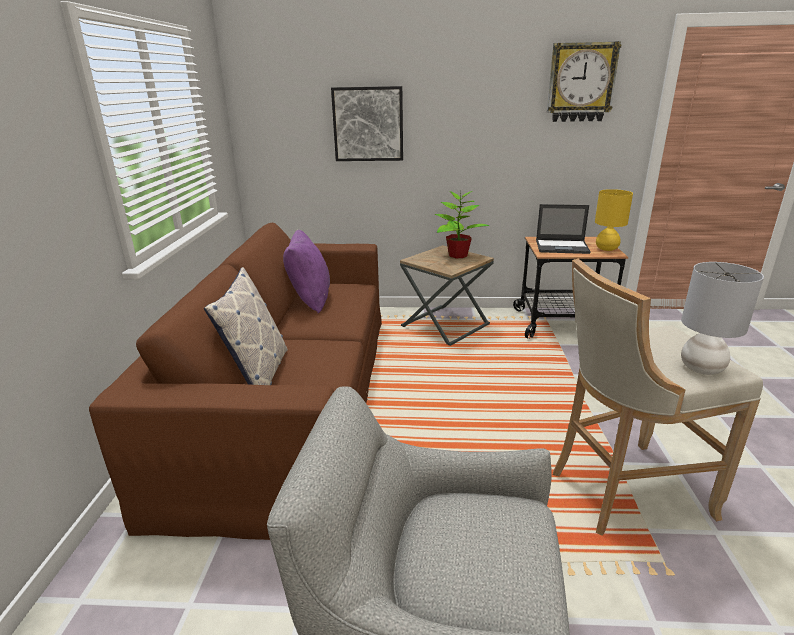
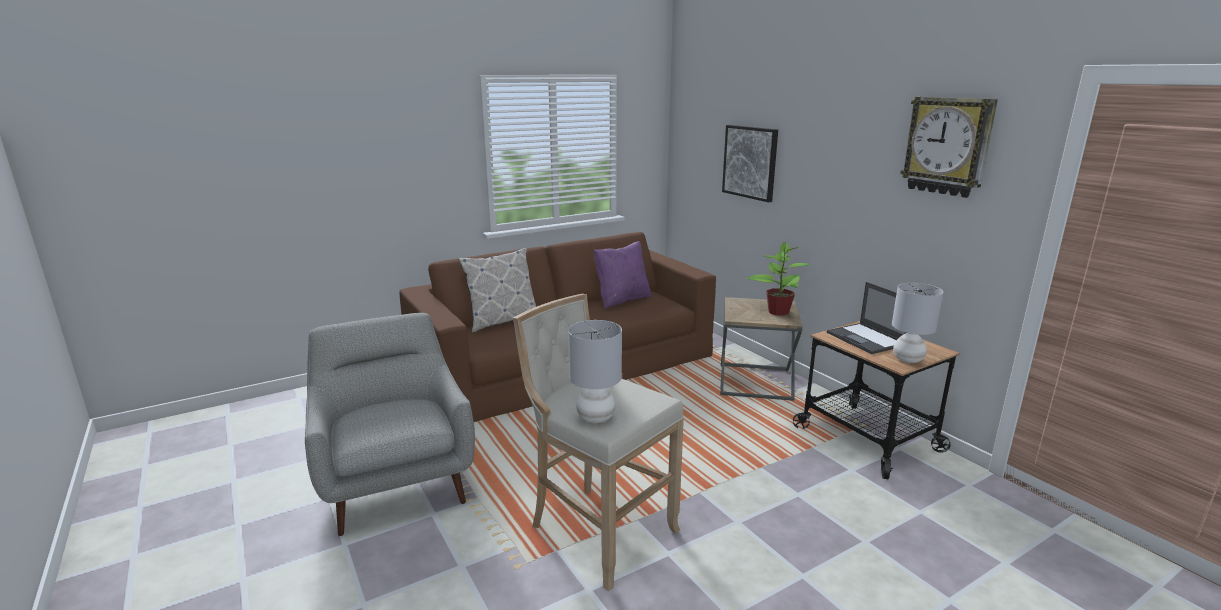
camera: 55 degrees right, 5 degrees down
(607, 249) = (907, 359): yellow table lamp -> grey table lamp

